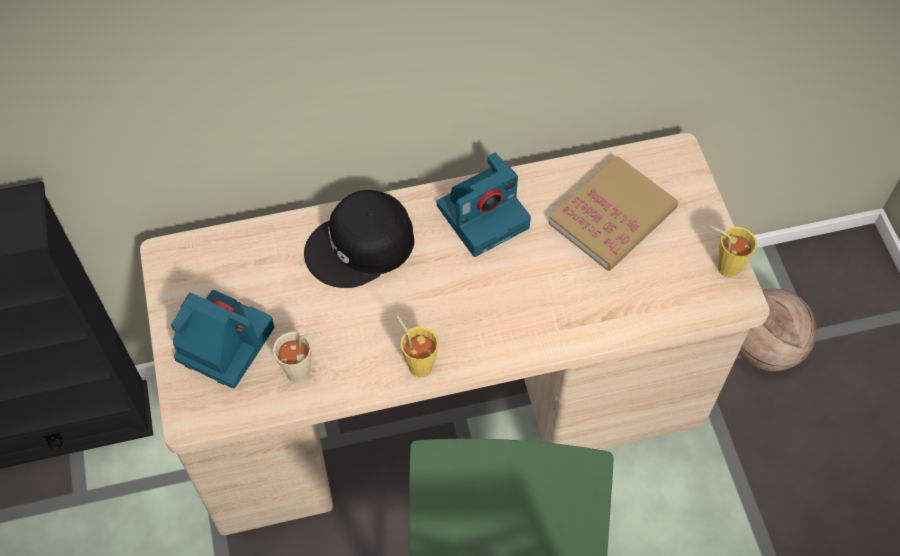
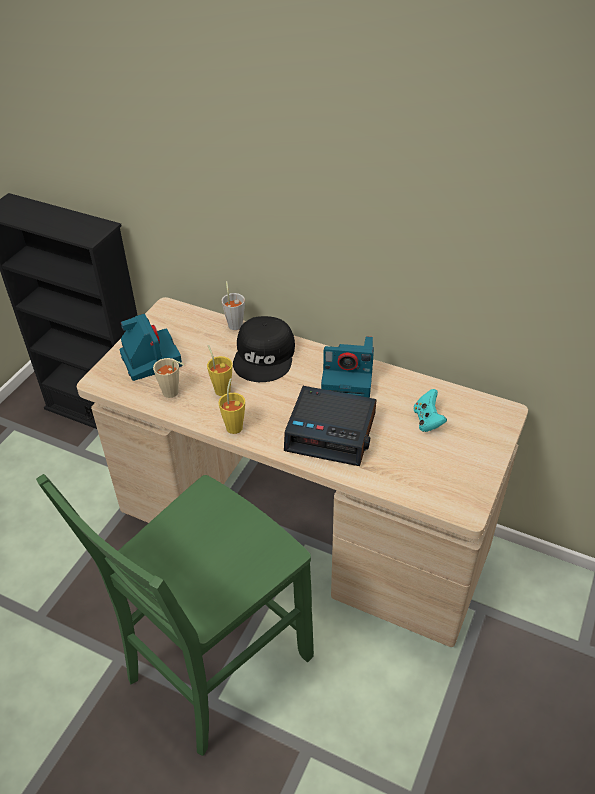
camera: 40 degrees right, 15 degrees down
(278, 223) = (235, 323): none -> grey cup
(361, 246) = (265, 356): black cap -> black cap turned 90 degrees counterclockwise
(530, 298) = (332, 432): none -> alarm clock
(612, 216) = (427, 420): book -> turquoise game controller
(723, 265) = (475, 486): yellow cup -> yellow cup (221, 388)
(764, 348) = (540, 633): basketball -> none

